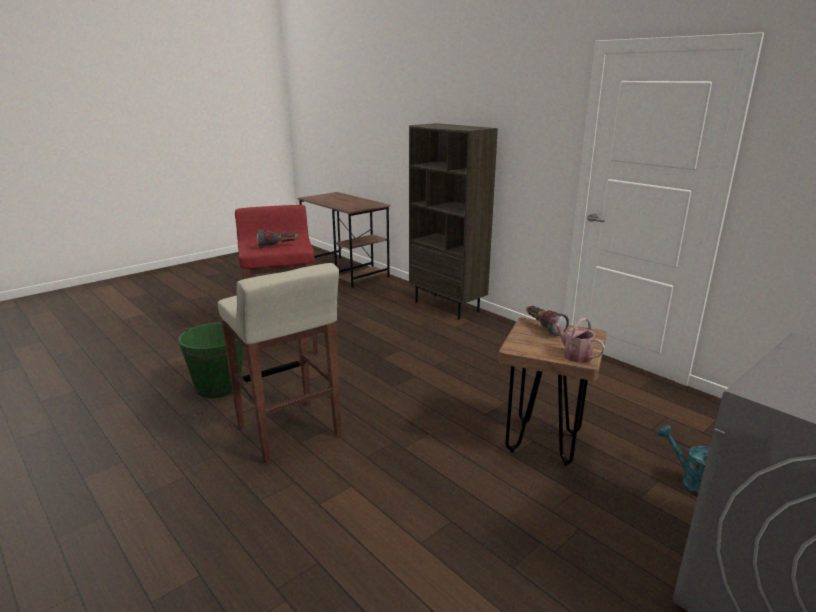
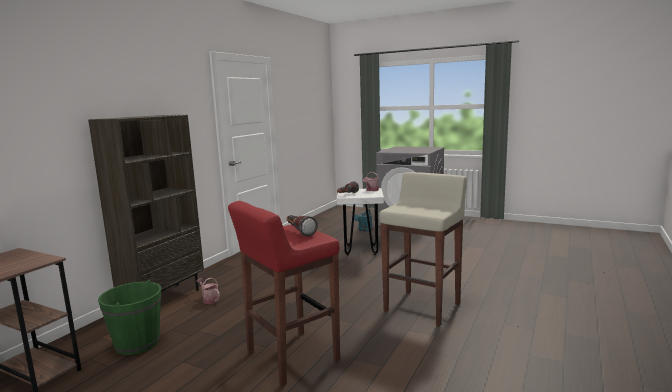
camera: 110 degrees left, 10 degrees down
(218, 386) = (399, 360): green bucket -> green bucket (137, 343)
(429, 323) = (209, 299): none -> watering can
(543, 443) = (361, 250): brown stool -> white stool

